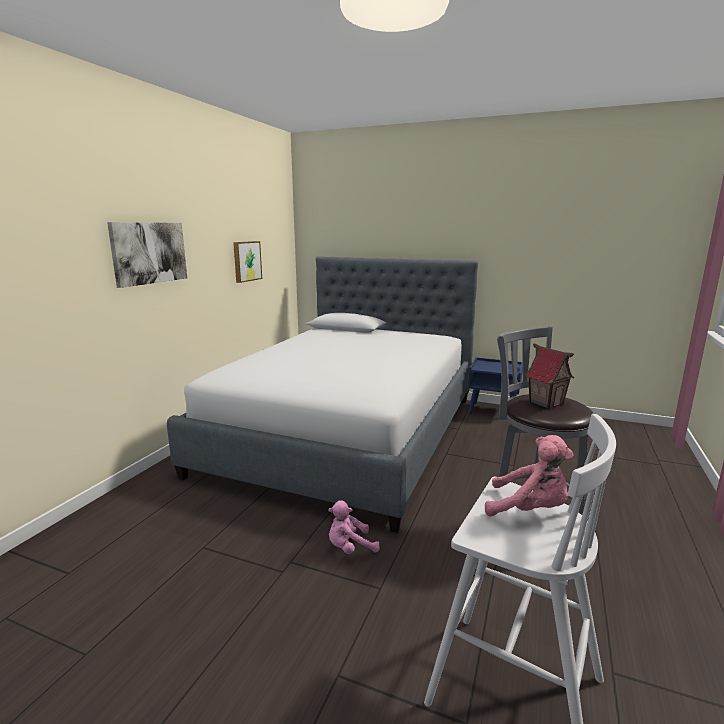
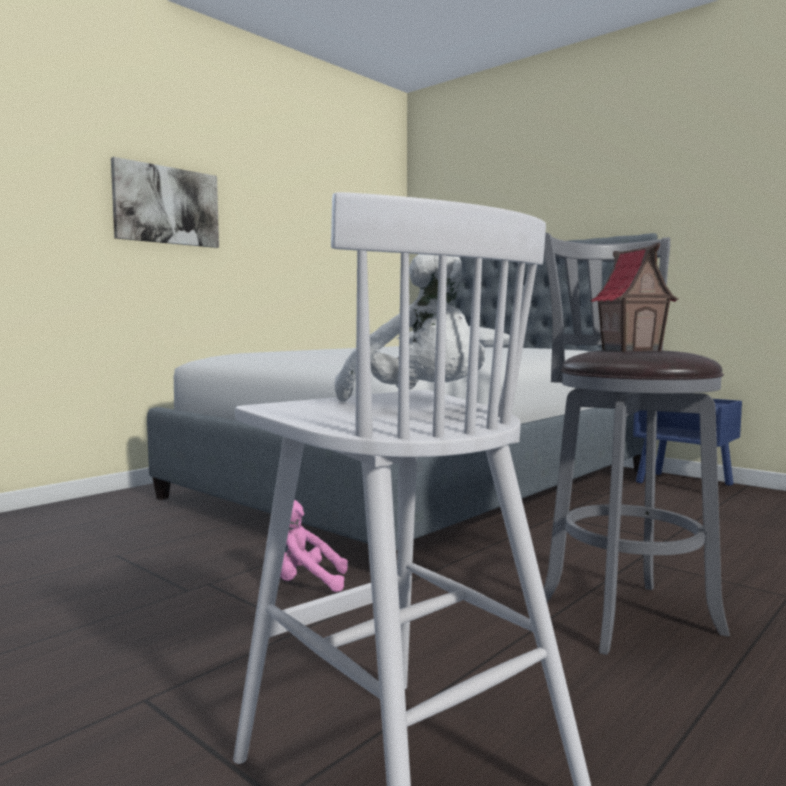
camera: 20 degrees right, 10 degrees down
(246, 261) = (319, 246): picture -> none
(529, 509) = (421, 403): pink plush toy -> white plush toy

